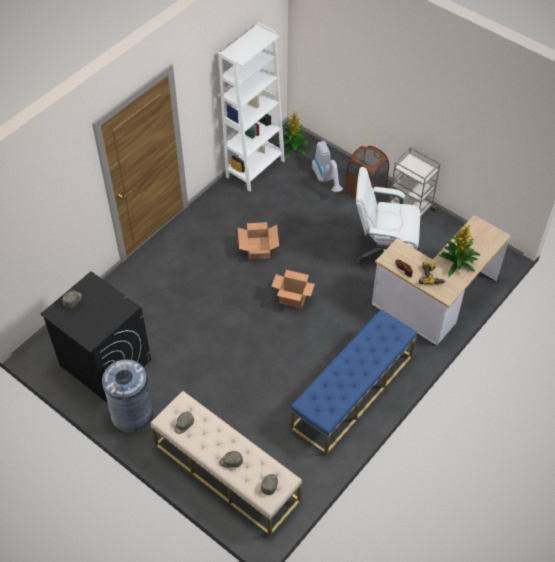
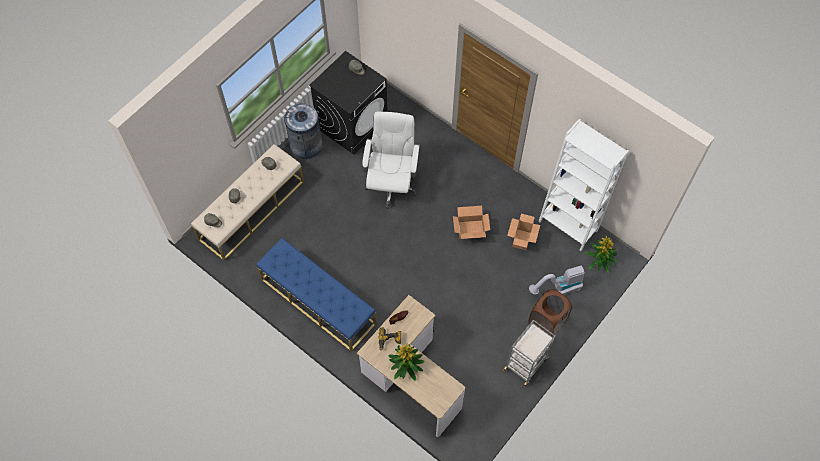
camera: 90 degrees right, 10 degrees up
(293, 299) = (413, 257): cardboard box -> cardboard box (521, 240)
(383, 252) = (469, 335): white office chair -> white office chair (391, 183)

